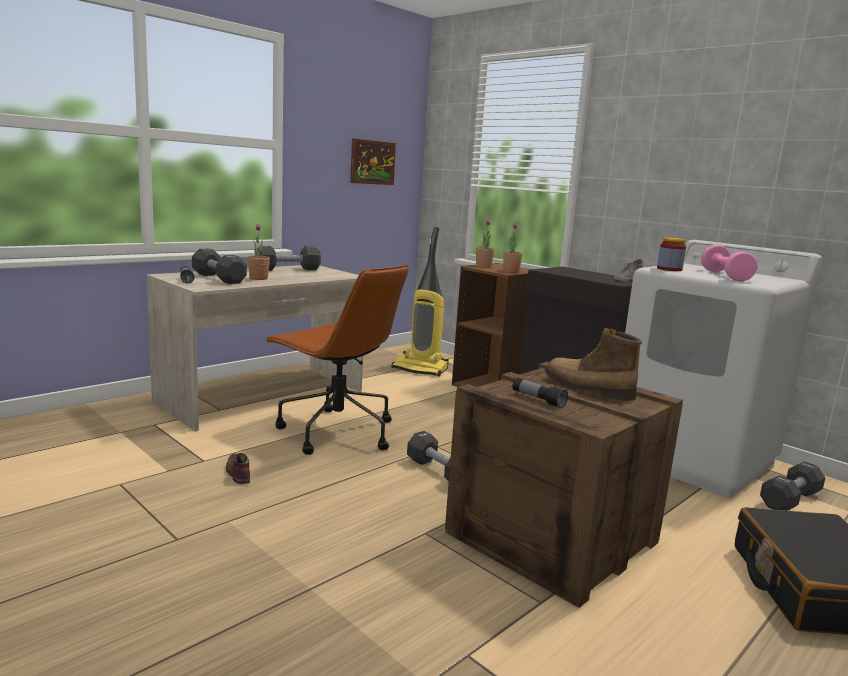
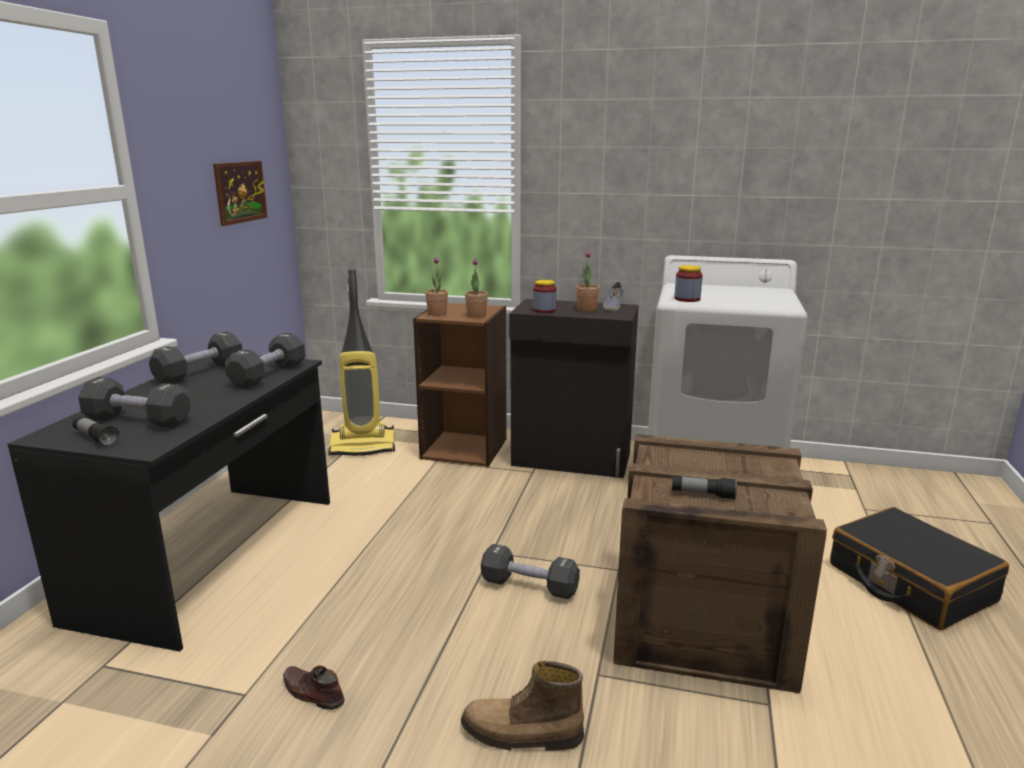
camera: 30 degrees left, 5 degrees up
(258, 278) = (193, 403): potted plant -> potted plant (586, 309)
(263, 396) = (213, 556): beige desk -> black desk
(335, 432) = (364, 576): brown office chair -> none
(560, 272) = (544, 310): none -> jar
(587, 389) = (715, 462): boot -> boot (521, 735)
(725, 276) = (740, 298): pink dumbbell -> none
(790, 500) = (813, 494): black dumbbell -> black dumbbell (268, 375)

